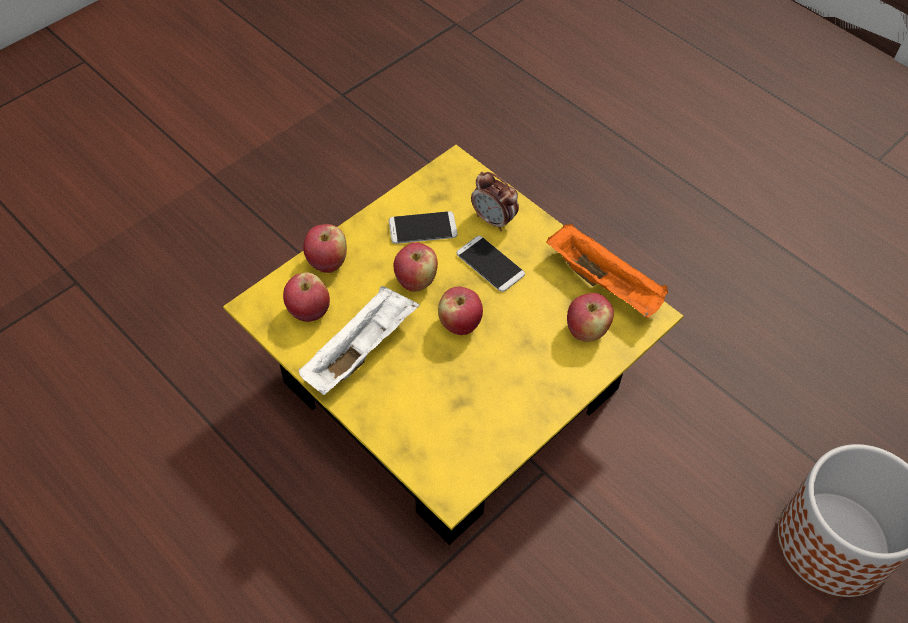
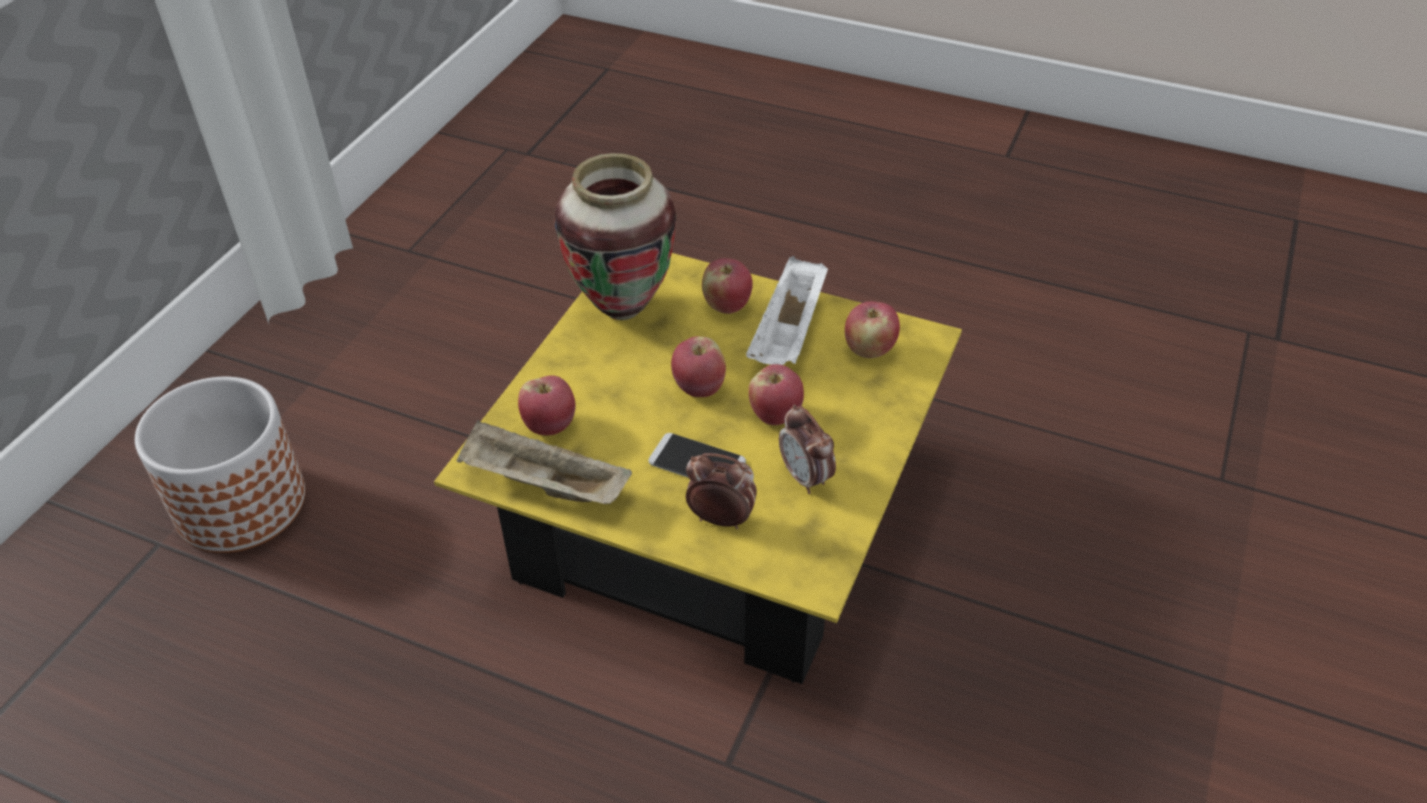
camera: 160 degrees right, 10 degrees down
(327, 262) = (889, 402): apple -> apple (726, 306)
(422, 228) = (805, 477): phone -> alarm clock
(486, 431) = (623, 308): none -> vase
(605, 284) = (542, 485): orange tray -> beige tray

